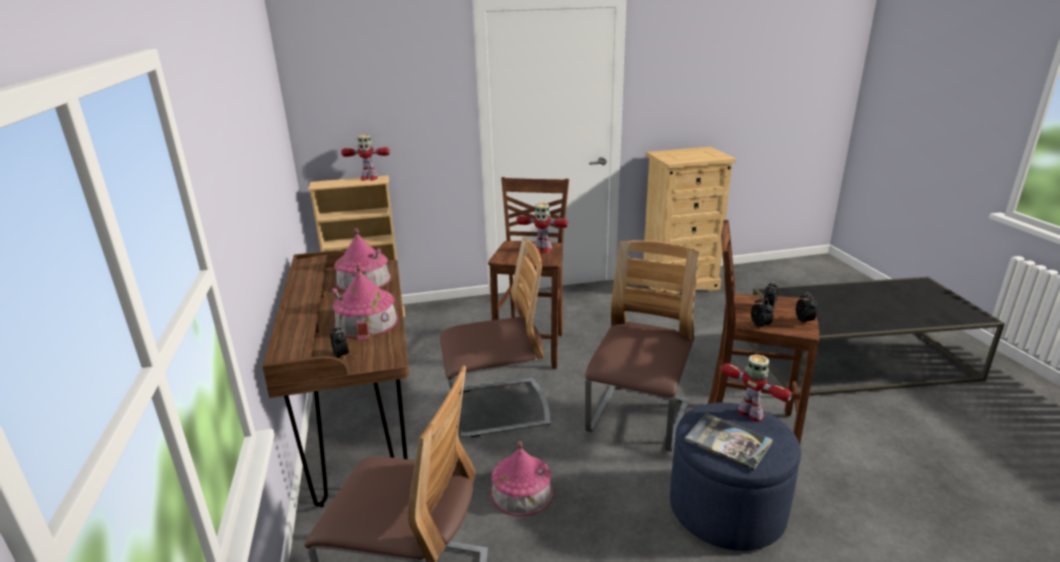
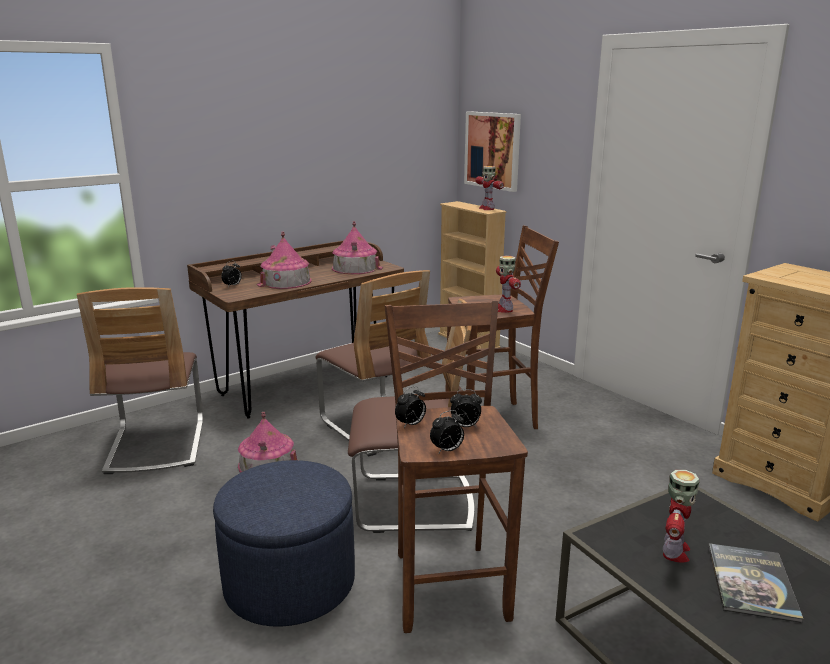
camera: 65 degrees right, 5 degrees down
(349, 118) = (492, 150): none -> picture
(728, 442) = (265, 485): book -> book (751, 582)
(751, 414) = (324, 495): toy robot -> toy robot (674, 551)

